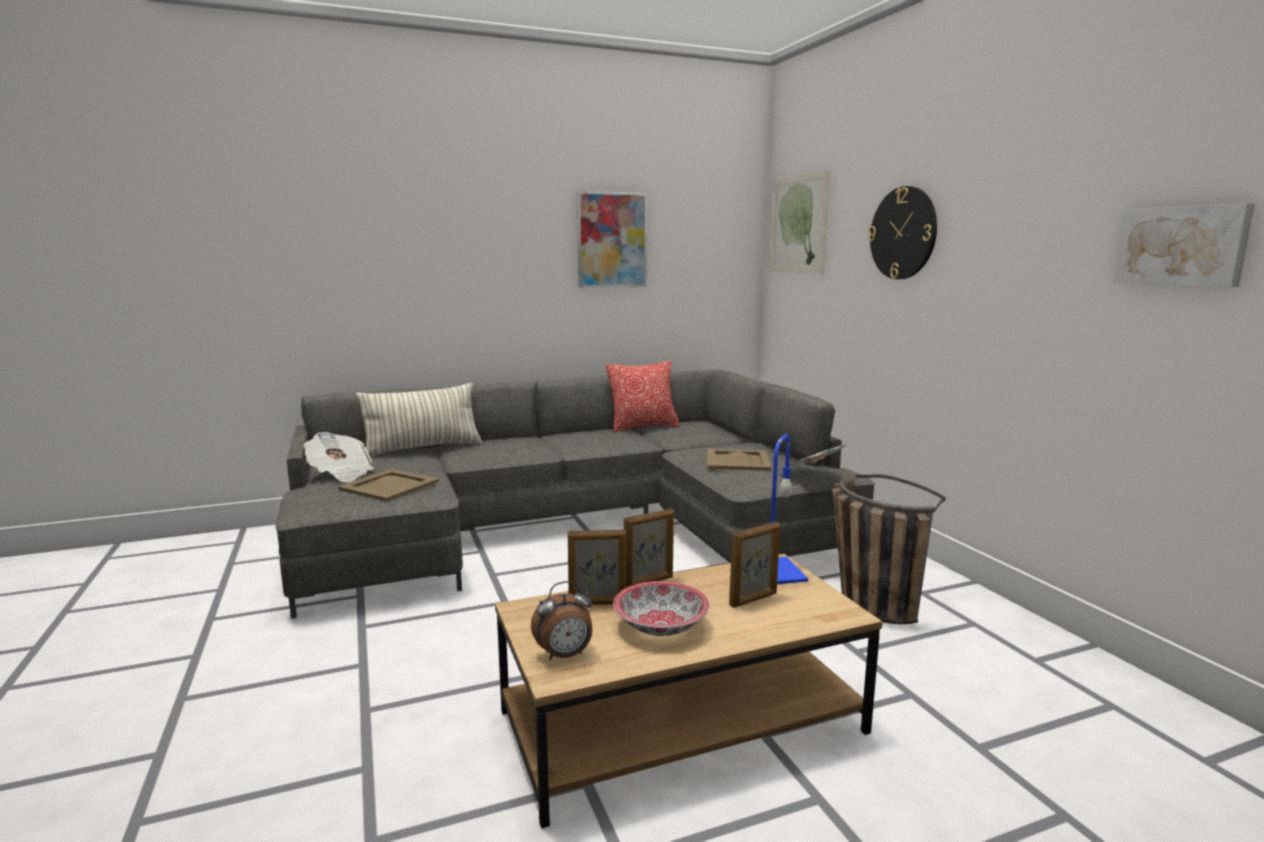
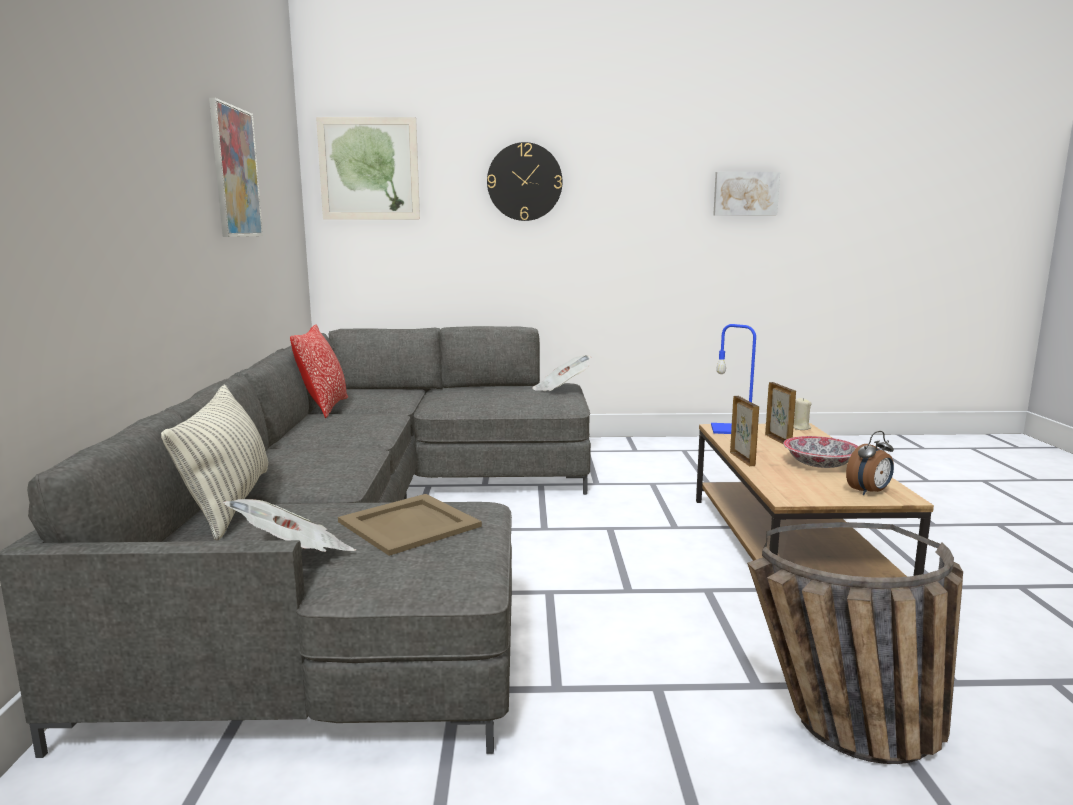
camera: 70 degrees left, 0 degrees up
(564, 655) = (869, 492): alarm clock -> alarm clock turned 60 degrees clockwise
(597, 603) = (780, 476): picture frame -> none
(738, 460) = (498, 397): beige tray -> none
(838, 613) = (800, 428): none -> beige candle
(865, 599) = (636, 465): basket -> basket (845, 735)

